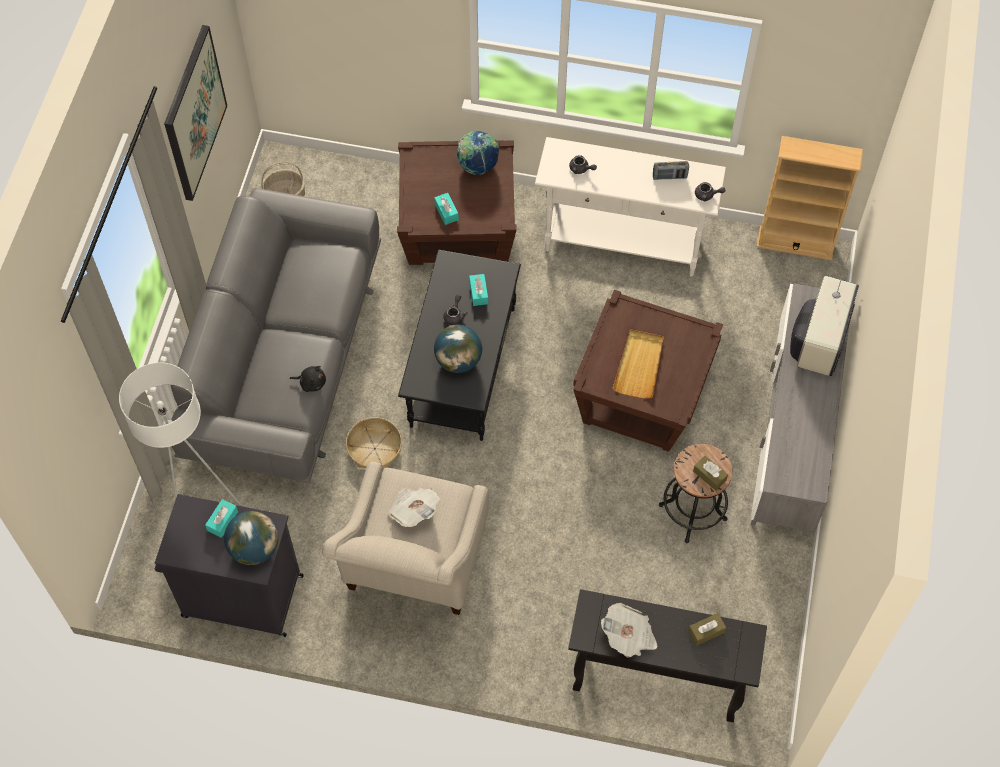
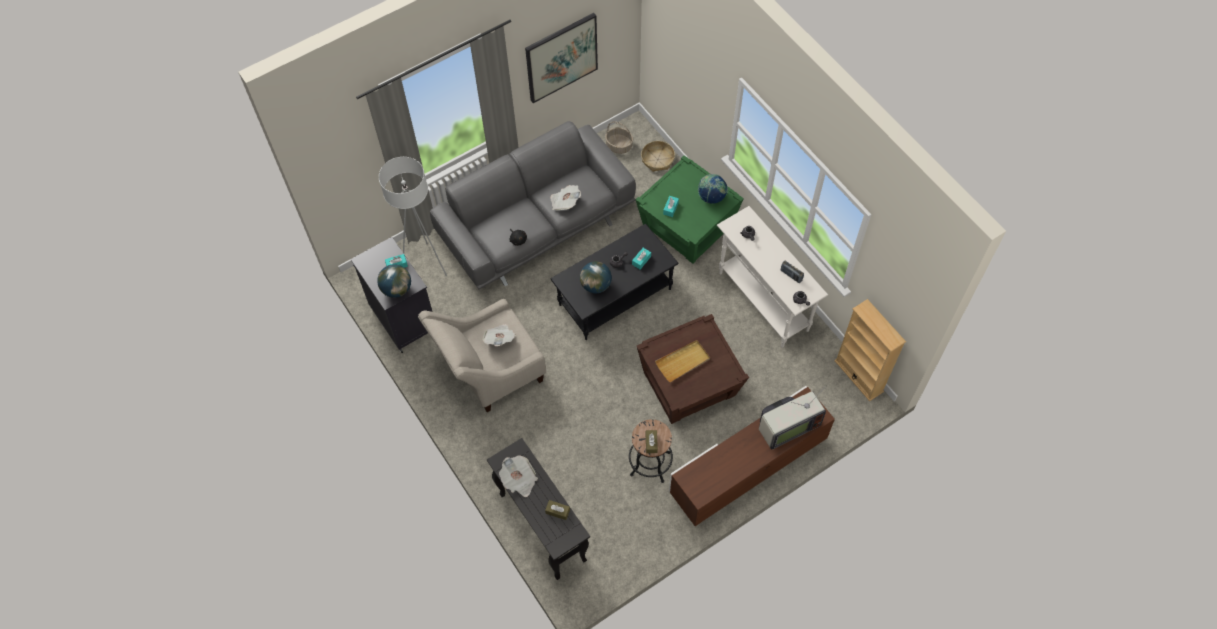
camera: 45 degrees right, 0 degrees up
(319, 298) = (565, 202): none -> newspaper
(374, 448) = (532, 301): basket -> basket (657, 159)
(458, 227) = (687, 226): brown side table -> green side table
(792, 431) = (747, 469): grey tv stand -> brown tv stand

